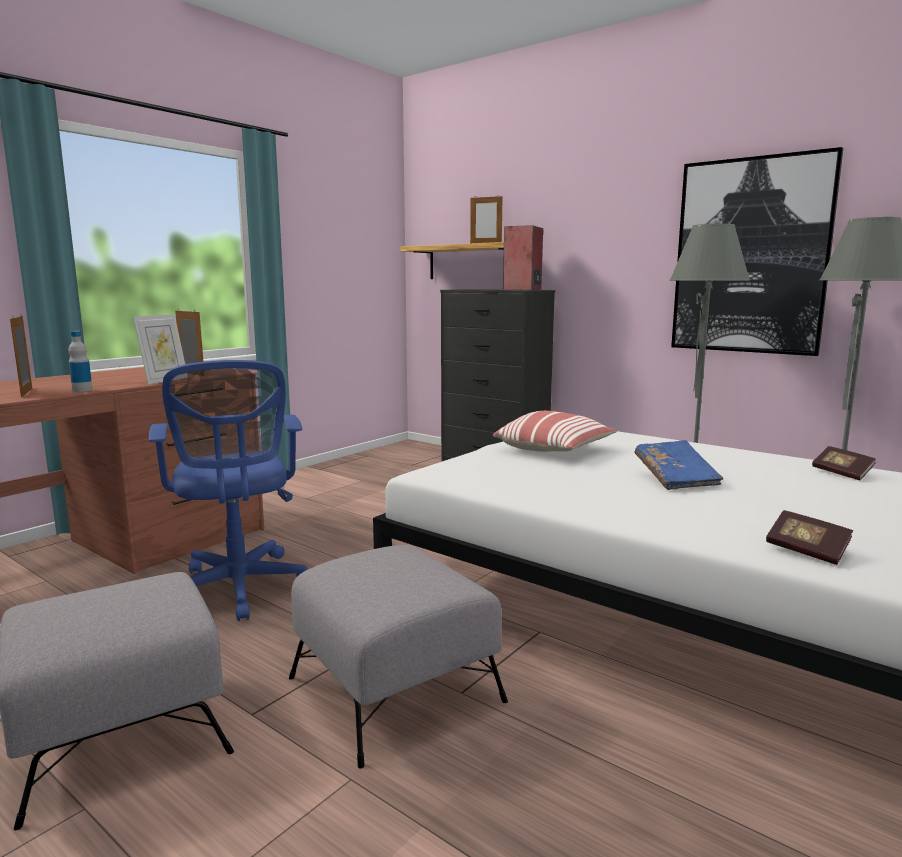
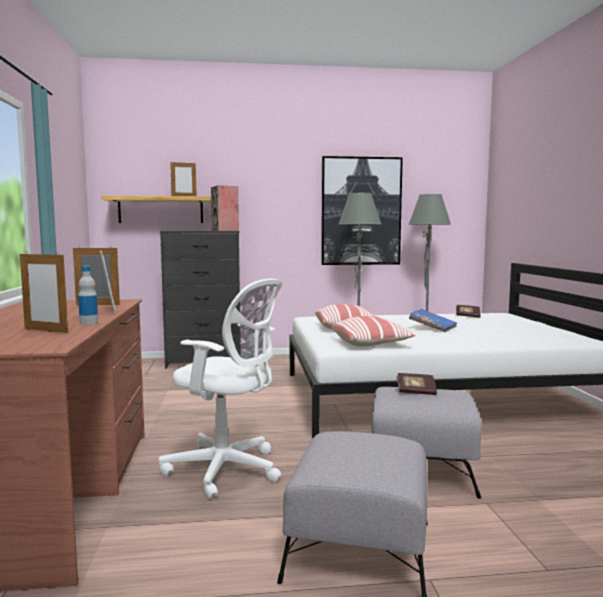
camera: 45 degrees left, 5 degrees down
(239, 590) = (227, 470): blue office chair -> white office chair
(494, 479) = (371, 343): none -> pillow
(806, 551) = (541, 339): book -> book (416, 392)

